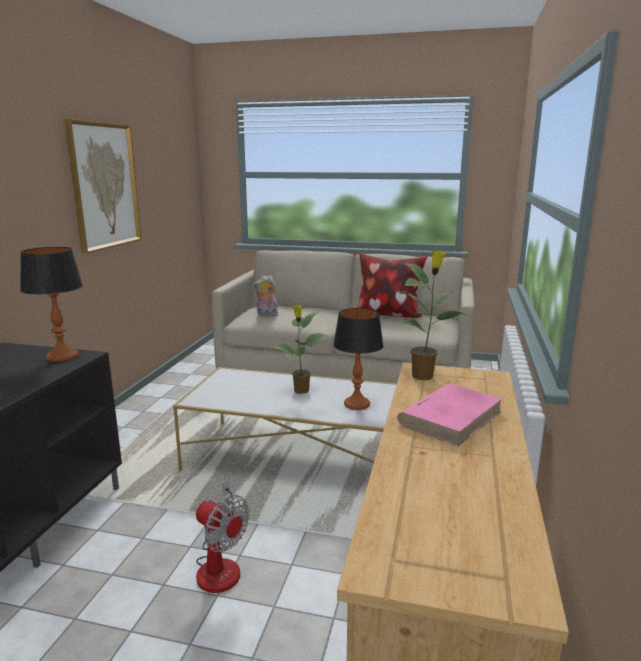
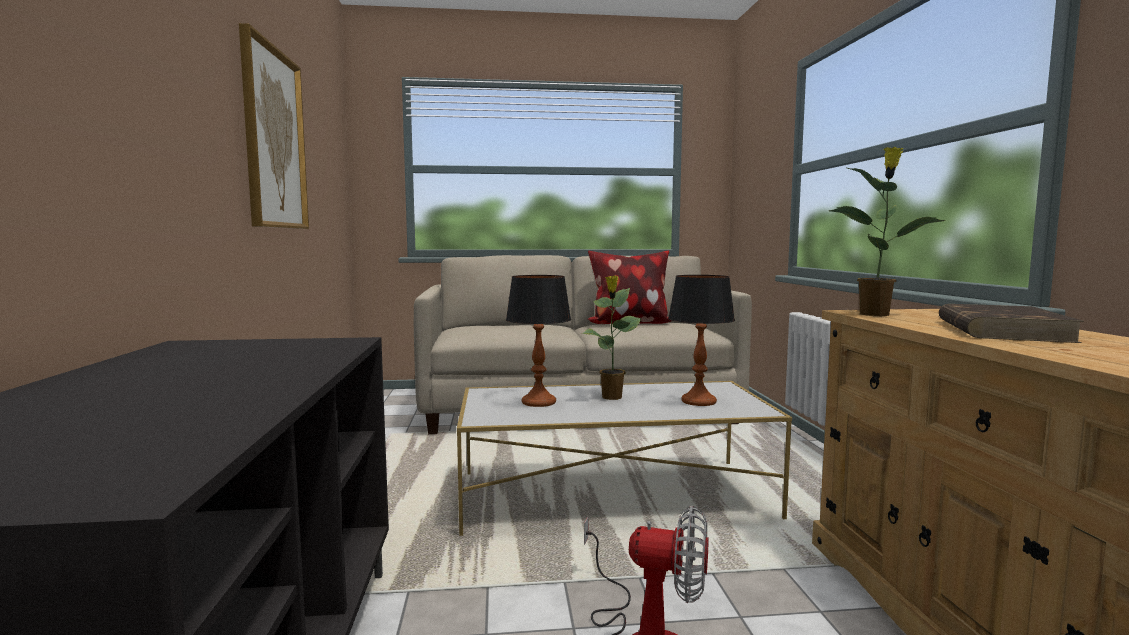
camera: 20 degrees left, 10 degrees down
(63, 356) = (314, 344): table lamp -> table lamp (539, 402)
(266, 315) = (484, 331): plush toy -> none
(450, 417) = (1000, 330): pink book -> brown book

